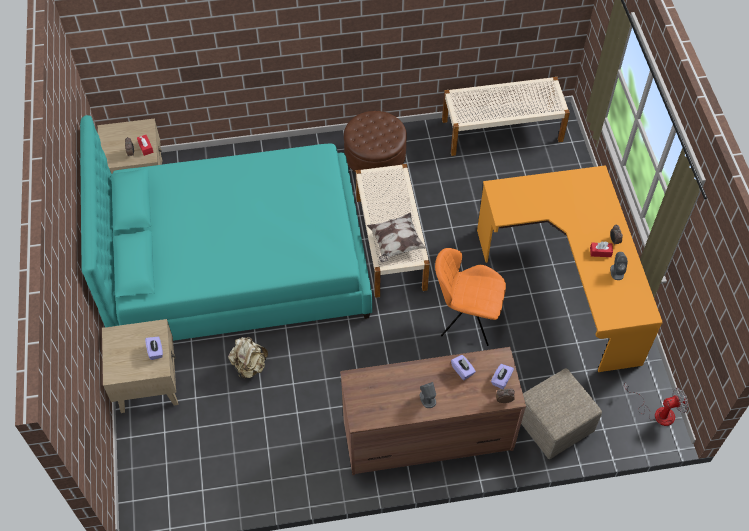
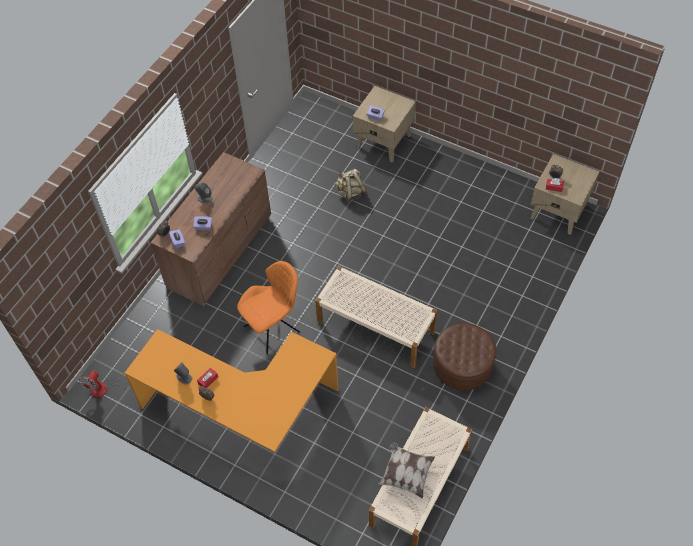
camera: 130 degrees right, 0 degrees up
(236, 263) = (436, 228): turquoise bed -> none
(395, 243) = (349, 291): pillow -> pillow (406, 473)
(553, 425) = (158, 322): beige ottoman -> none

